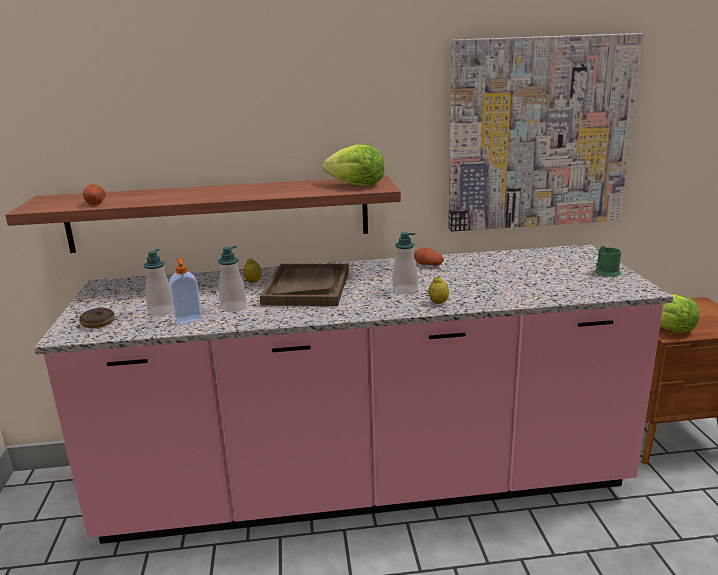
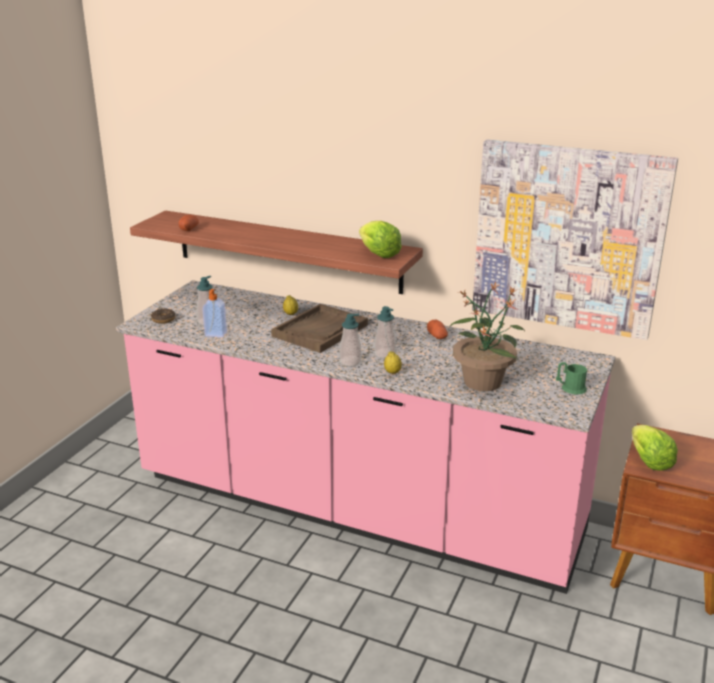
camera: 30 degrees right, 5 degrees up
(233, 307) = (253, 332): soap dispenser -> soap dispenser (350, 362)
(529, 287) = (482, 381): none -> potted plant

